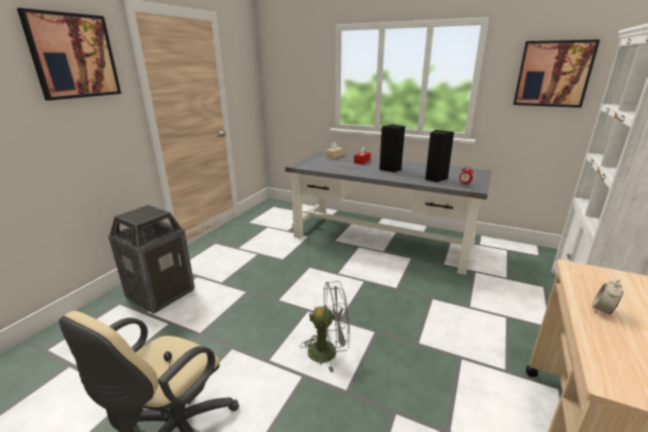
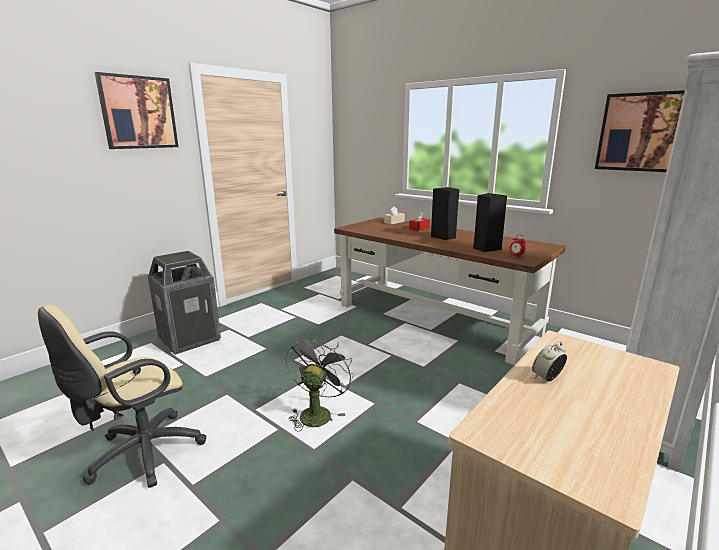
camera: 15 degrees right, 5 degrees down
(329, 351) = (317, 412): grey fan -> grey fan turned 90 degrees counterclockwise
(382, 240) = (436, 318): grey desk -> brown desk

